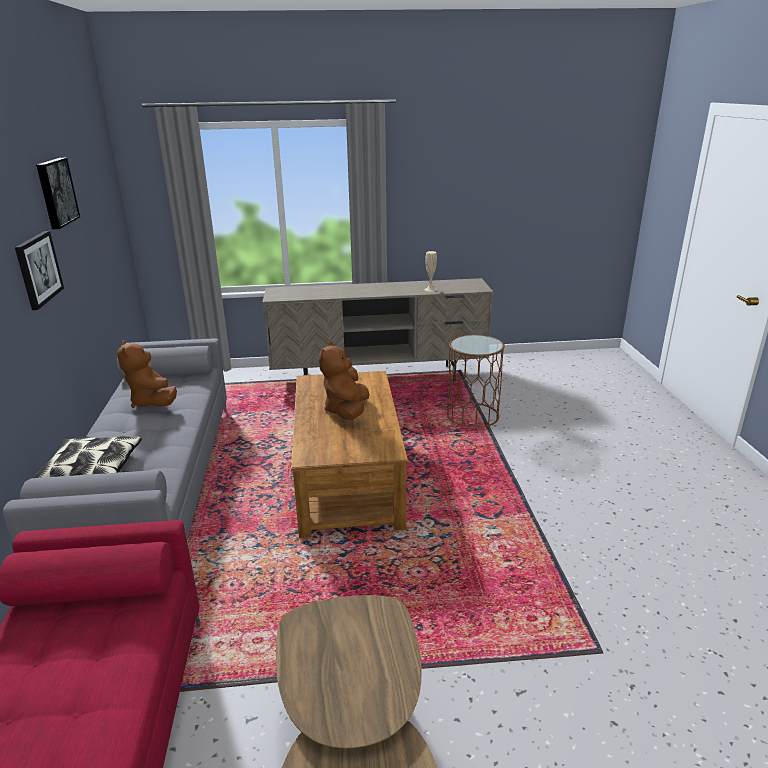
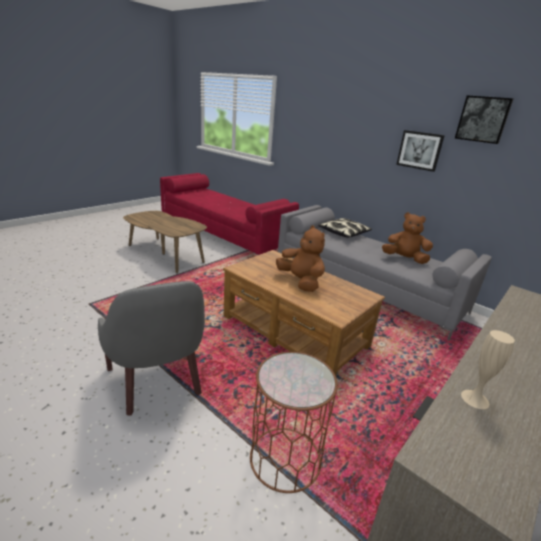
camera: 135 degrees right, 0 degrees up
(534, 489) = (158, 381): none -> grey armchair

